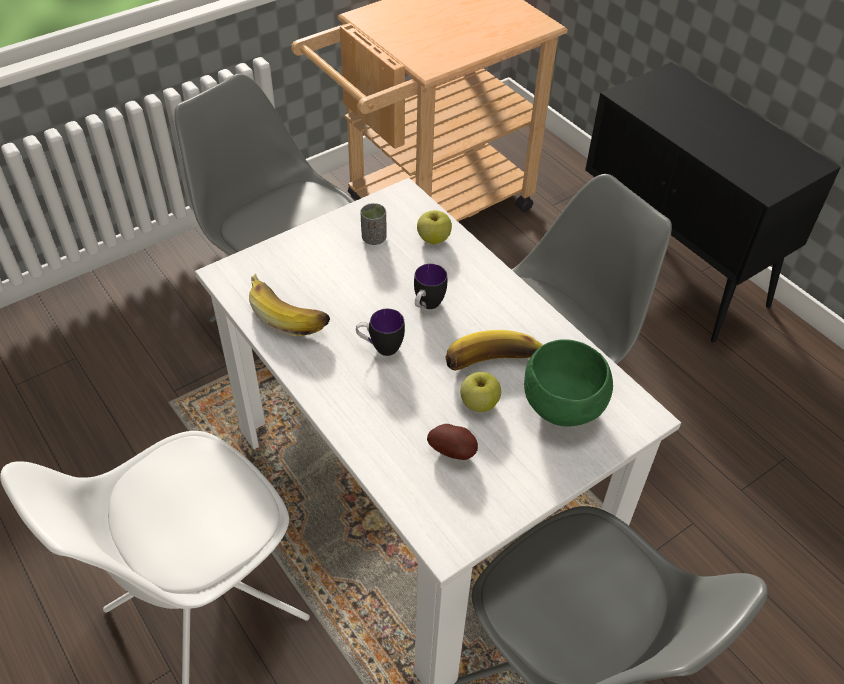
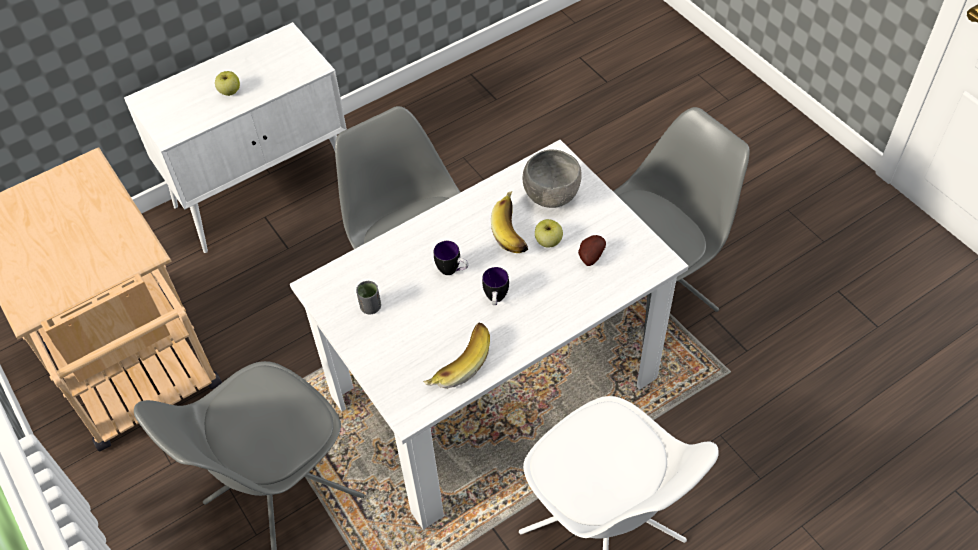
camera: 85 degrees left, 5 degrees up
(433, 238) = (374, 265): apple -> apple (229, 91)
(563, 409) = (551, 196): green bowl -> grey bowl
(672, 270) = (265, 192): black cabinet -> white cabinet

